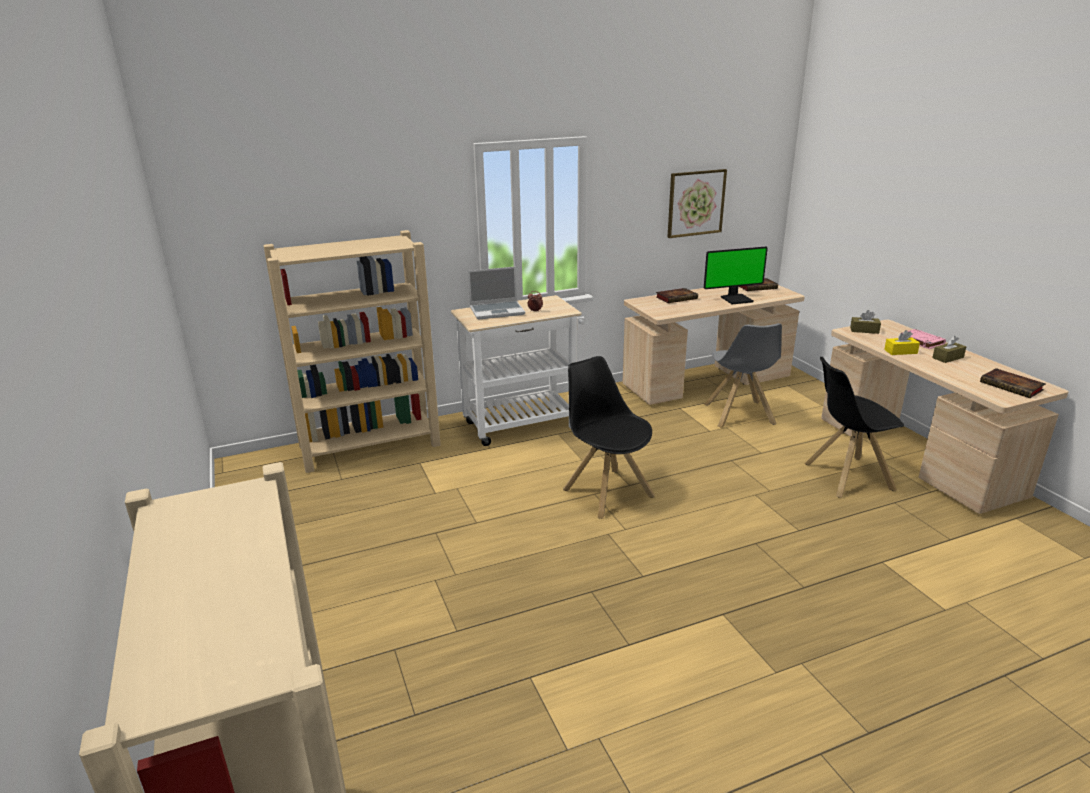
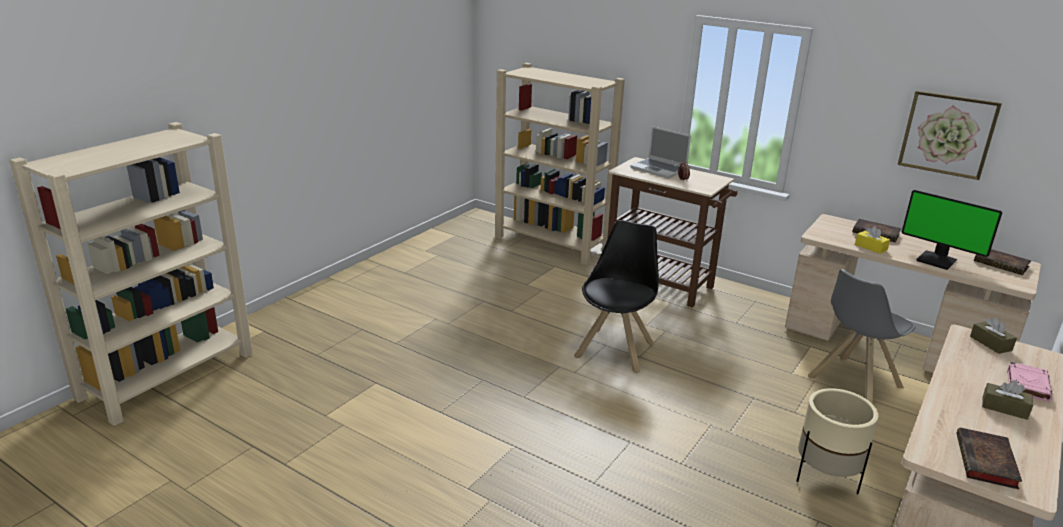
camera: 55 degrees right, 0 degrees up
(521, 425) = (660, 284): white cart -> brown cart
(846, 476) = (826, 477): black chair -> beige planter
(900, 351) = (963, 373): yellow tissue box -> yellow tissue box (871, 247)

